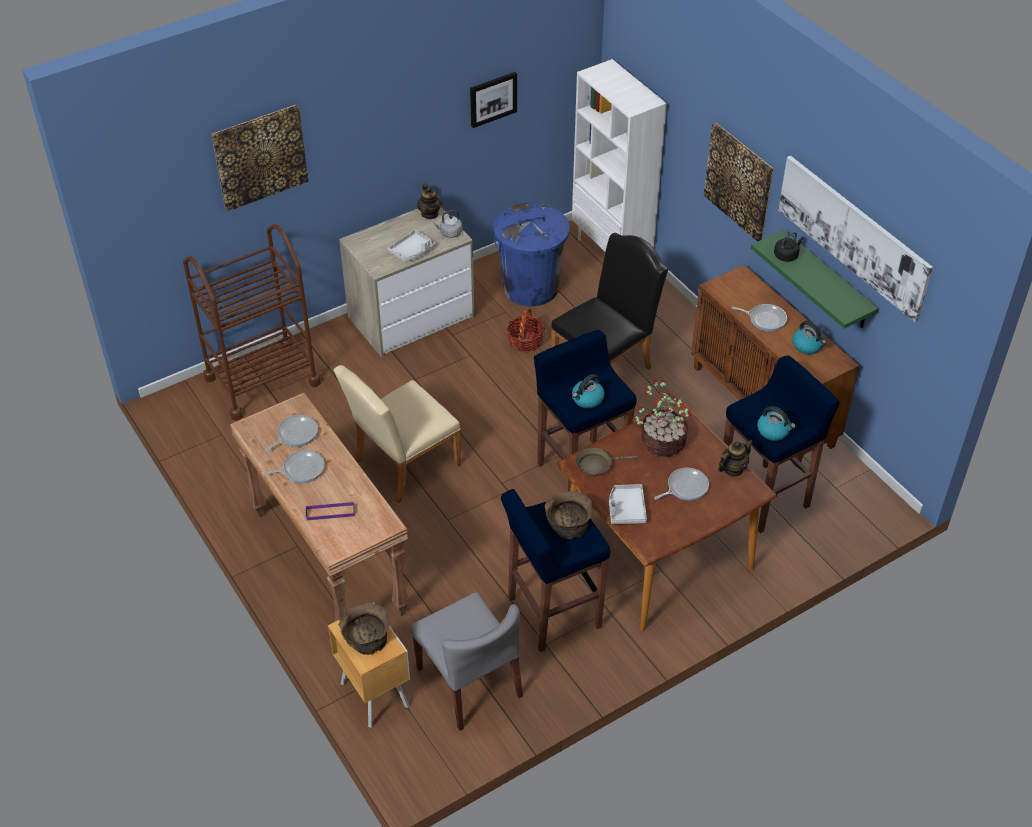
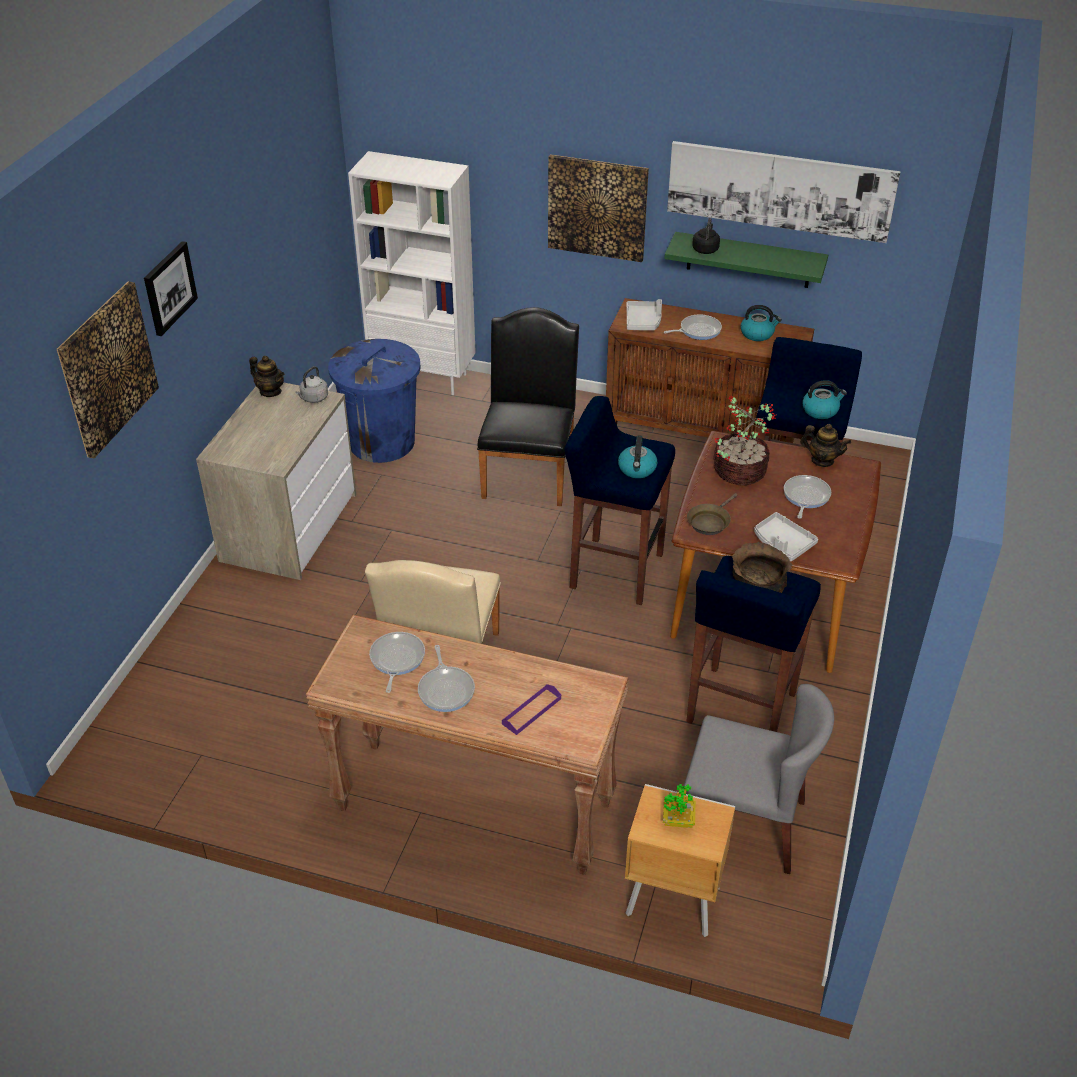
camera: 40 degrees left, 5 degrees down
(262, 380) = (189, 674): brown cart -> none
(301, 469) = (446, 689): frying pan -> frying pan turned 135 degrees clockwise
(366, 635) = (678, 819): brown bowl -> potted plant
(412, 251) = (293, 432): grey tray -> grey tray (643, 321)
(492, 99) = (281, 231): picture -> picture (169, 288)
(525, 341) = (431, 490): basket -> none
(733, 469) = (822, 460): teapot -> teapot turned 105 degrees clockwise

